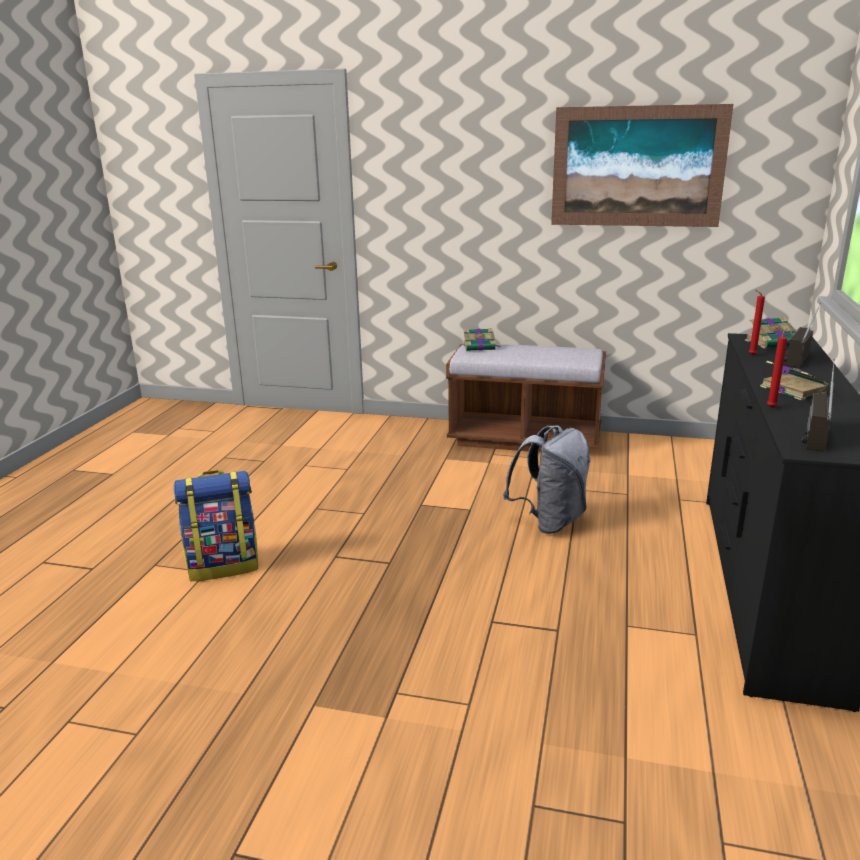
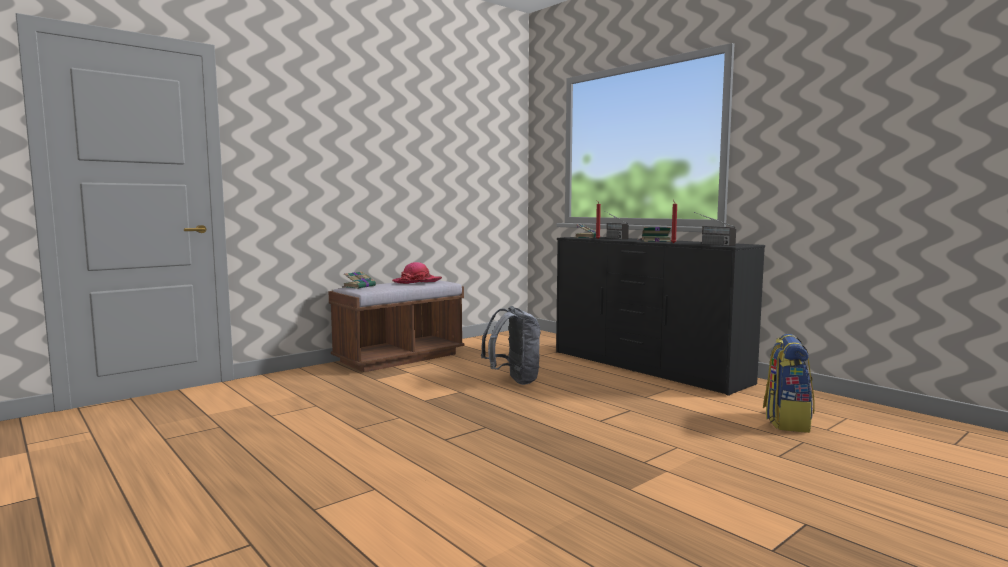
camera: 55 degrees left, 15 degrees down
(224, 565) = (378, 479): backpack -> backpack (786, 421)
(557, 352) = (417, 281): none -> hat
(637, 167) = (438, 150): picture -> none

